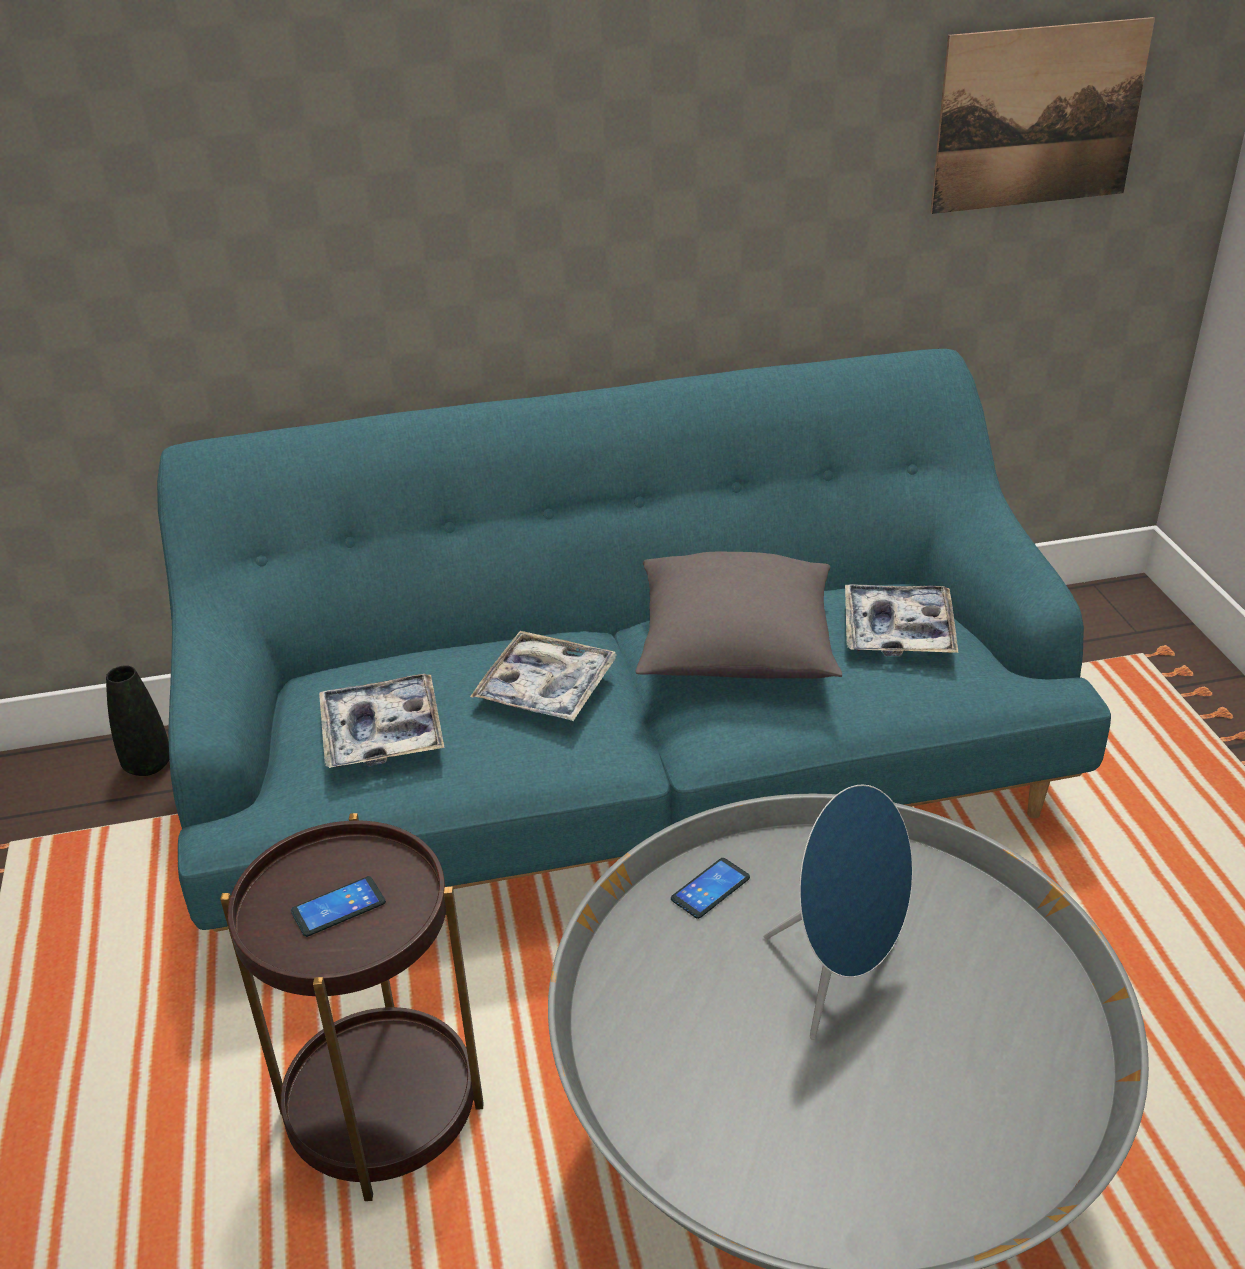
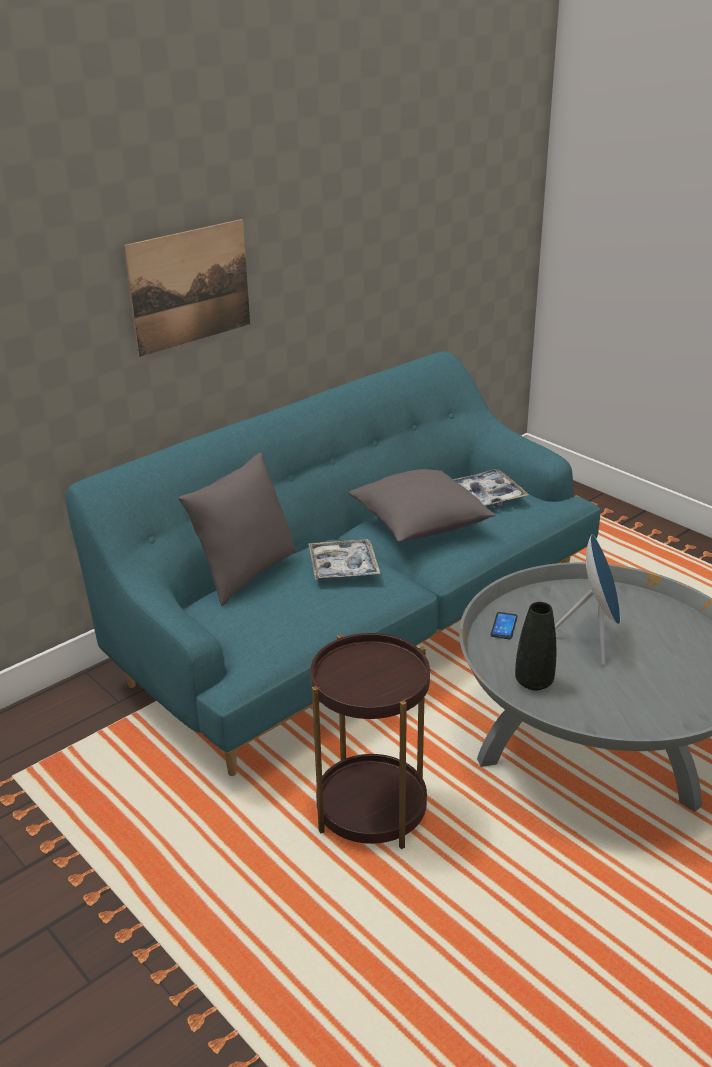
camera: 30 degrees left, 5 degrees down
(148, 765) = (63, 707): black vase -> black vase (534, 682)
(338, 907) = (370, 676): phone -> none
(382, 732) = (278, 611): tray -> none
(403, 652) = (245, 574): none -> grey pillow
(1039, 117) = (466, 224): picture -> picture (190, 286)

